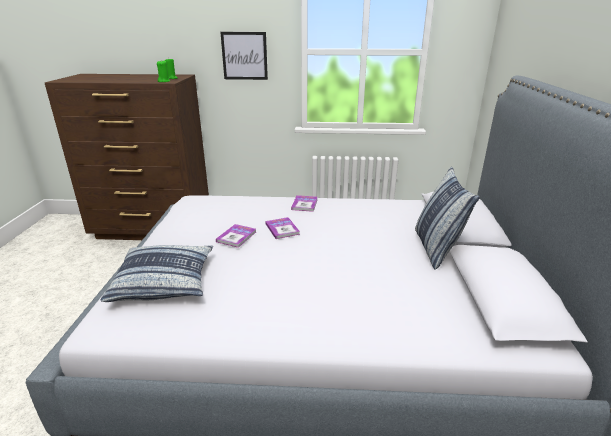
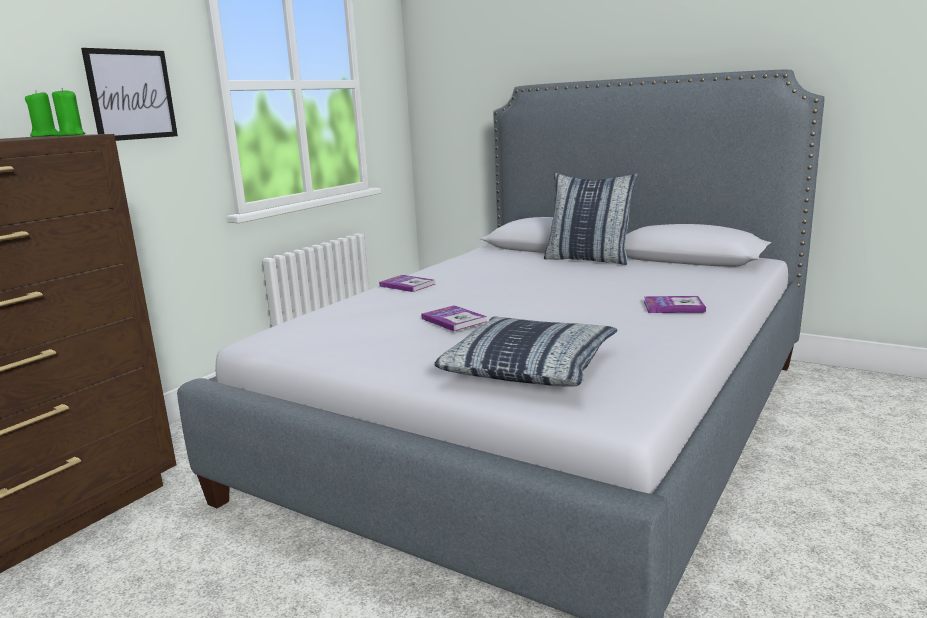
camera: 60 degrees left, 10 degrees down
(282, 229) = (466, 299): book -> book (673, 306)

